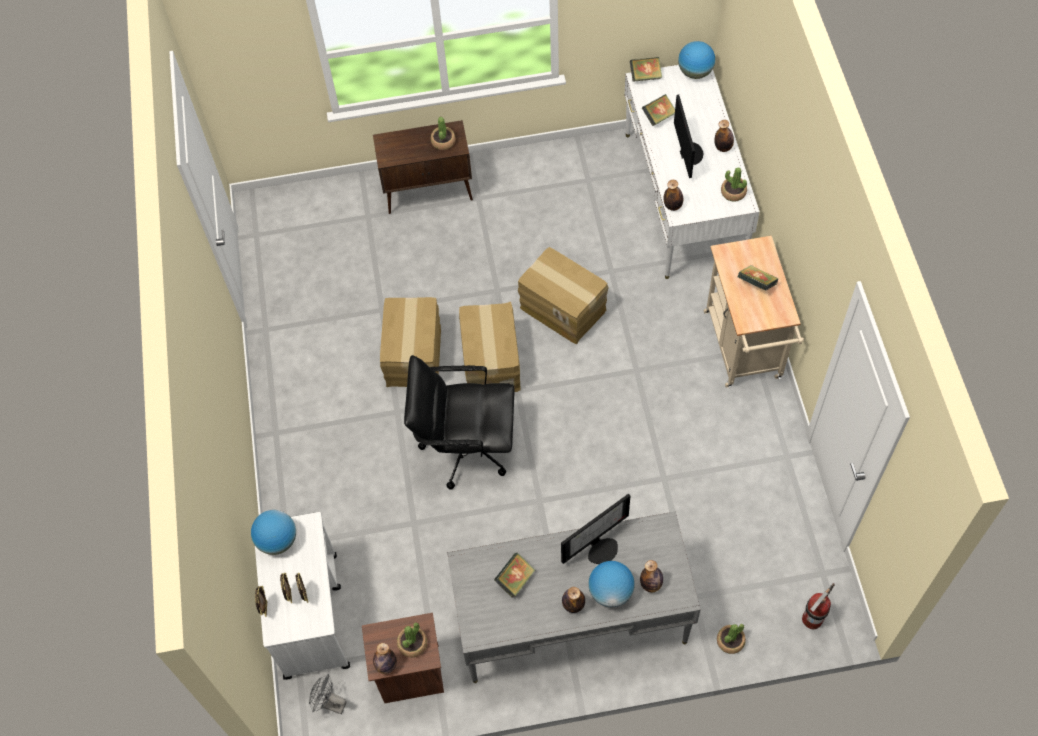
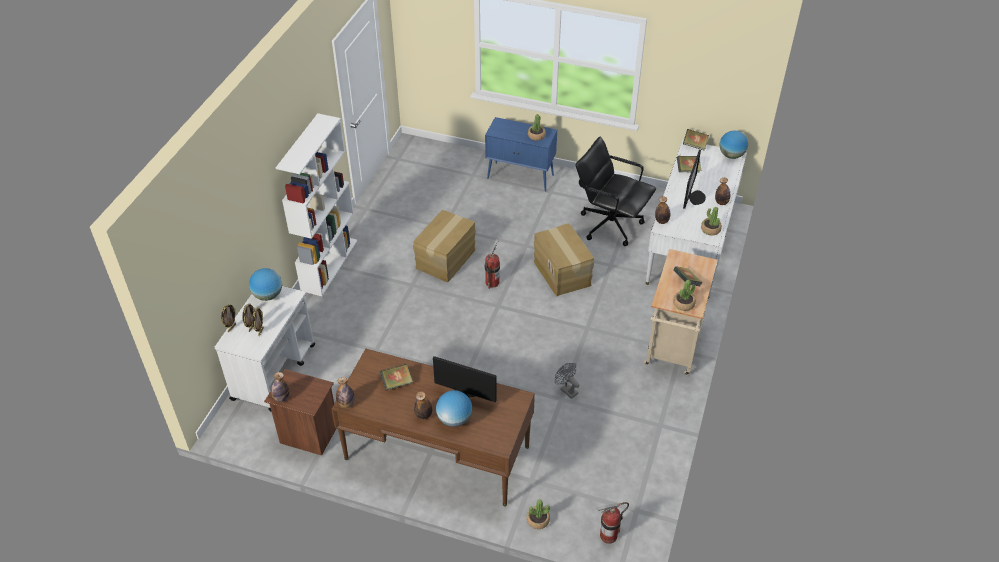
camera: 25 degrees right, 15 degrees down
(275, 433) = (329, 264): none -> white bookcase
(330, 703) = (246, 426): grey fan -> grey fan (566, 390)
(412, 644) = (307, 393): potted plant -> potted plant (683, 304)
(429, 192) = (521, 177): brown cabinet -> blue cabinet
(465, 446) = (441, 322): black office chair -> black office chair (610, 224)
(490, 361) = (492, 282): cardboard box -> fire extinguisher
(571, 618) = (437, 452): grey desk -> brown desk
(601, 548) = (467, 391): monitor -> monitor turned 150 degrees counterclockwise
(651, 584) = (485, 427): bottle -> bottle (346, 404)

